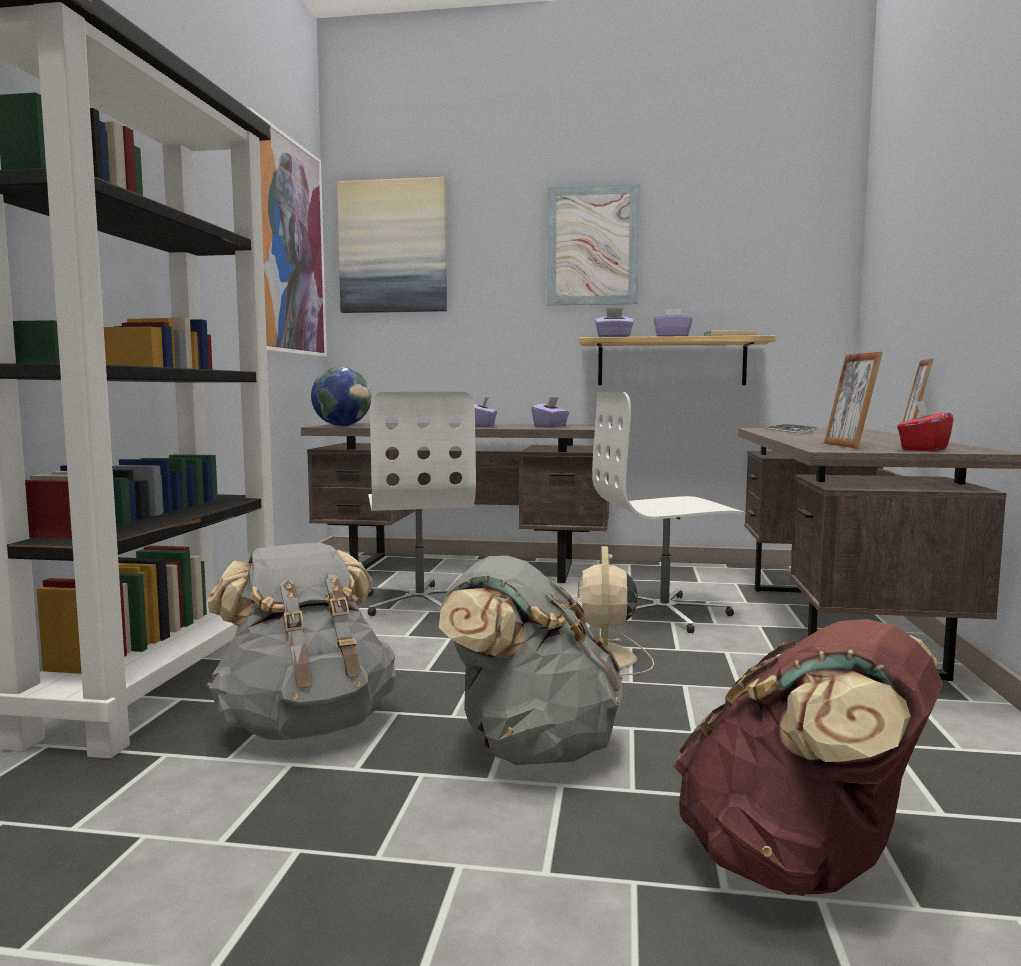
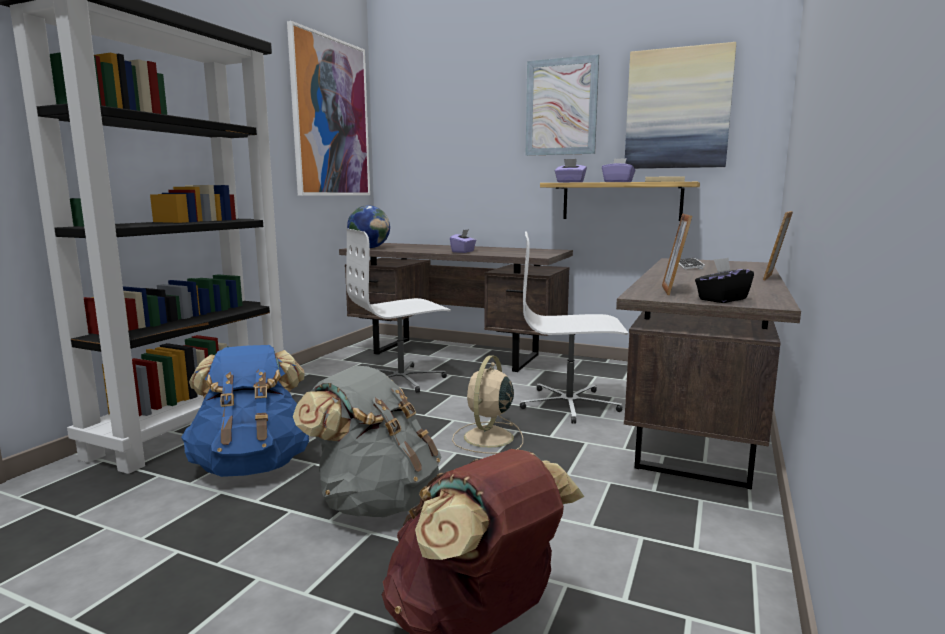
camera: 15 degrees right, 5 degrees up
(306, 724) = (252, 465): grey backpack -> blue backpack
(393, 247) = (417, 112): picture -> picture (677, 109)
(421, 602) = (402, 380): white office chair -> white office chair turned 60 degrees clockwise
(550, 427) = (512, 253): purple tissue box -> none
(923, 449) = (722, 299): red tissue box -> black tissue box

